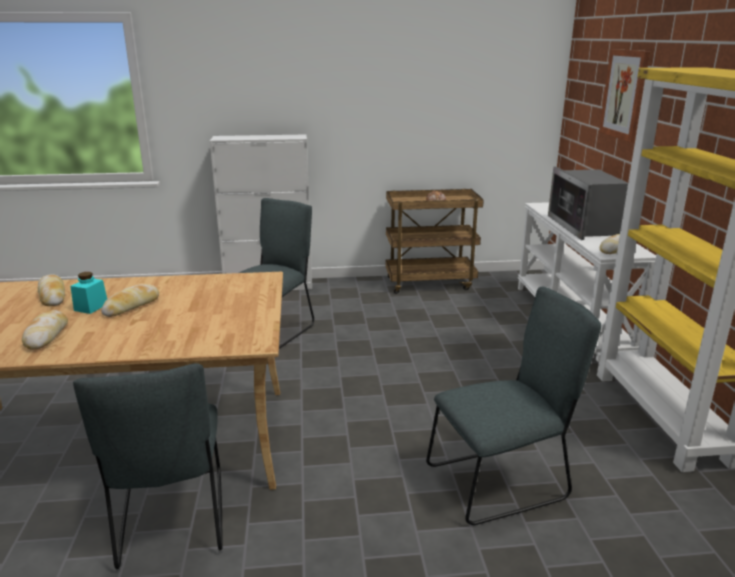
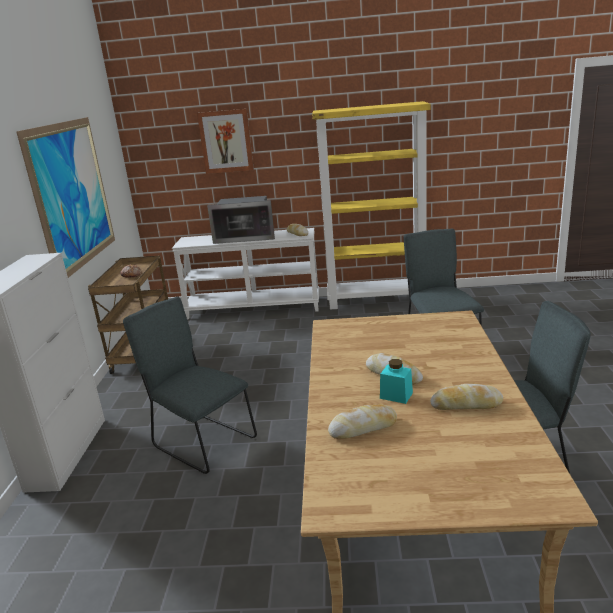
camera: 80 degrees left, 0 degrees up
(414, 107) = (73, 195): none -> picture

